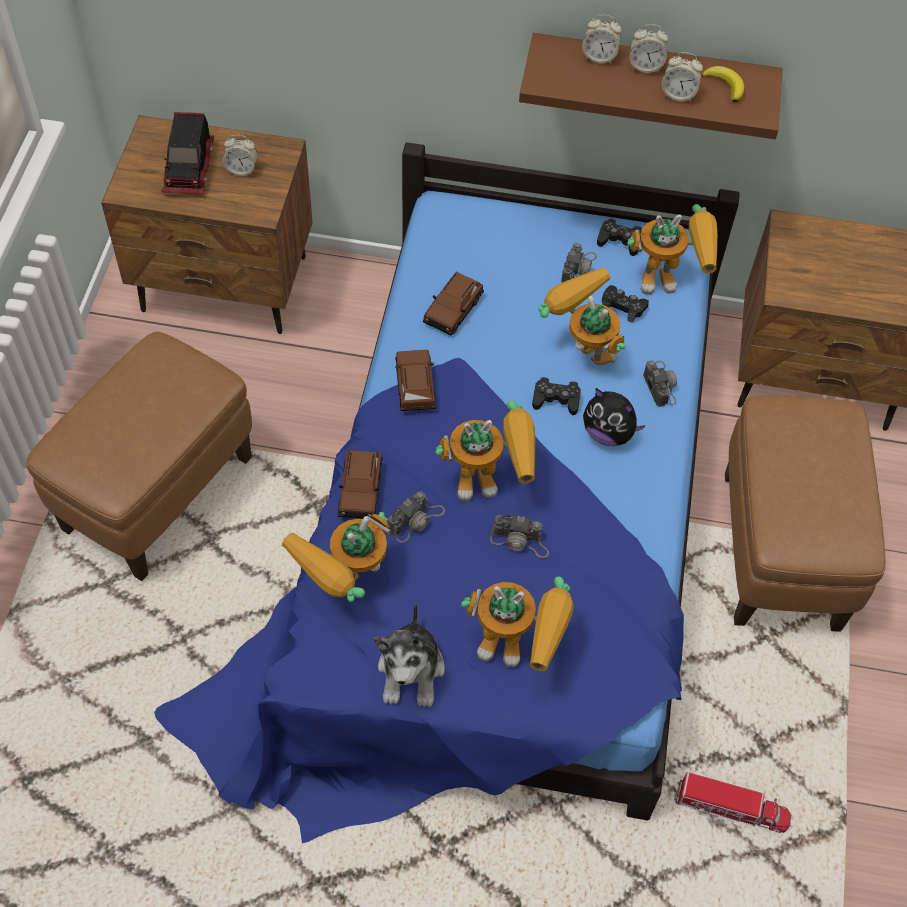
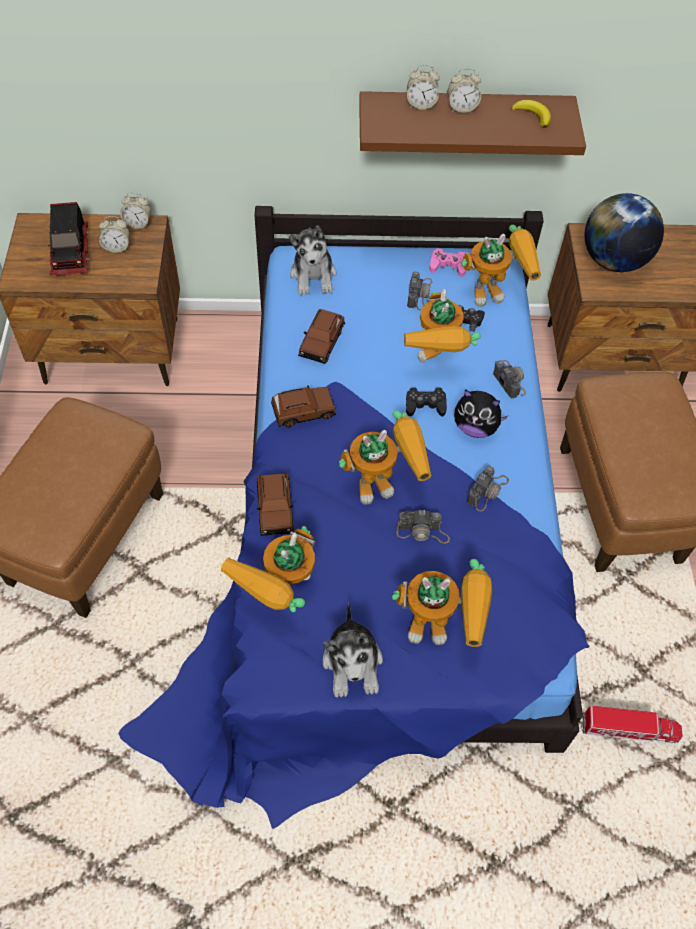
camera: 10 degrees left, 0 degrees up
(415, 387) = (303, 412): brown toy car -> brown toy car turned 90 degrees clockwise
(416, 520) = (329, 528): camera -> camera (487, 491)
(460, 231) = (313, 275): none -> plush toy
(579, 350) = (435, 360): toy robot -> toy robot turned 135 degrees counterclockwise
(619, 241) = (448, 266): black game controller -> pink game controller
(678, 94) = (495, 127): alarm clock -> alarm clock (138, 224)
(814, 262) = (613, 260): none -> globe

